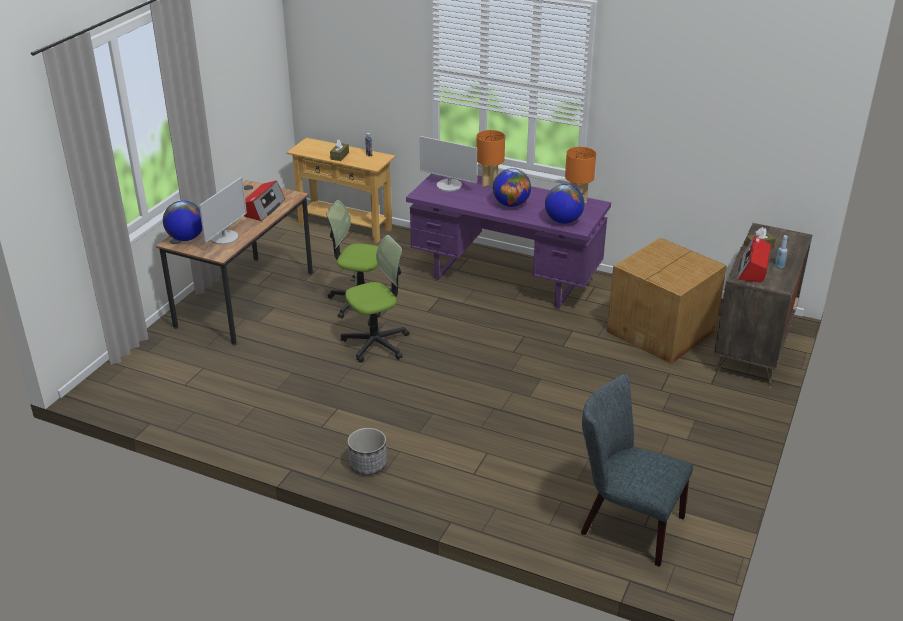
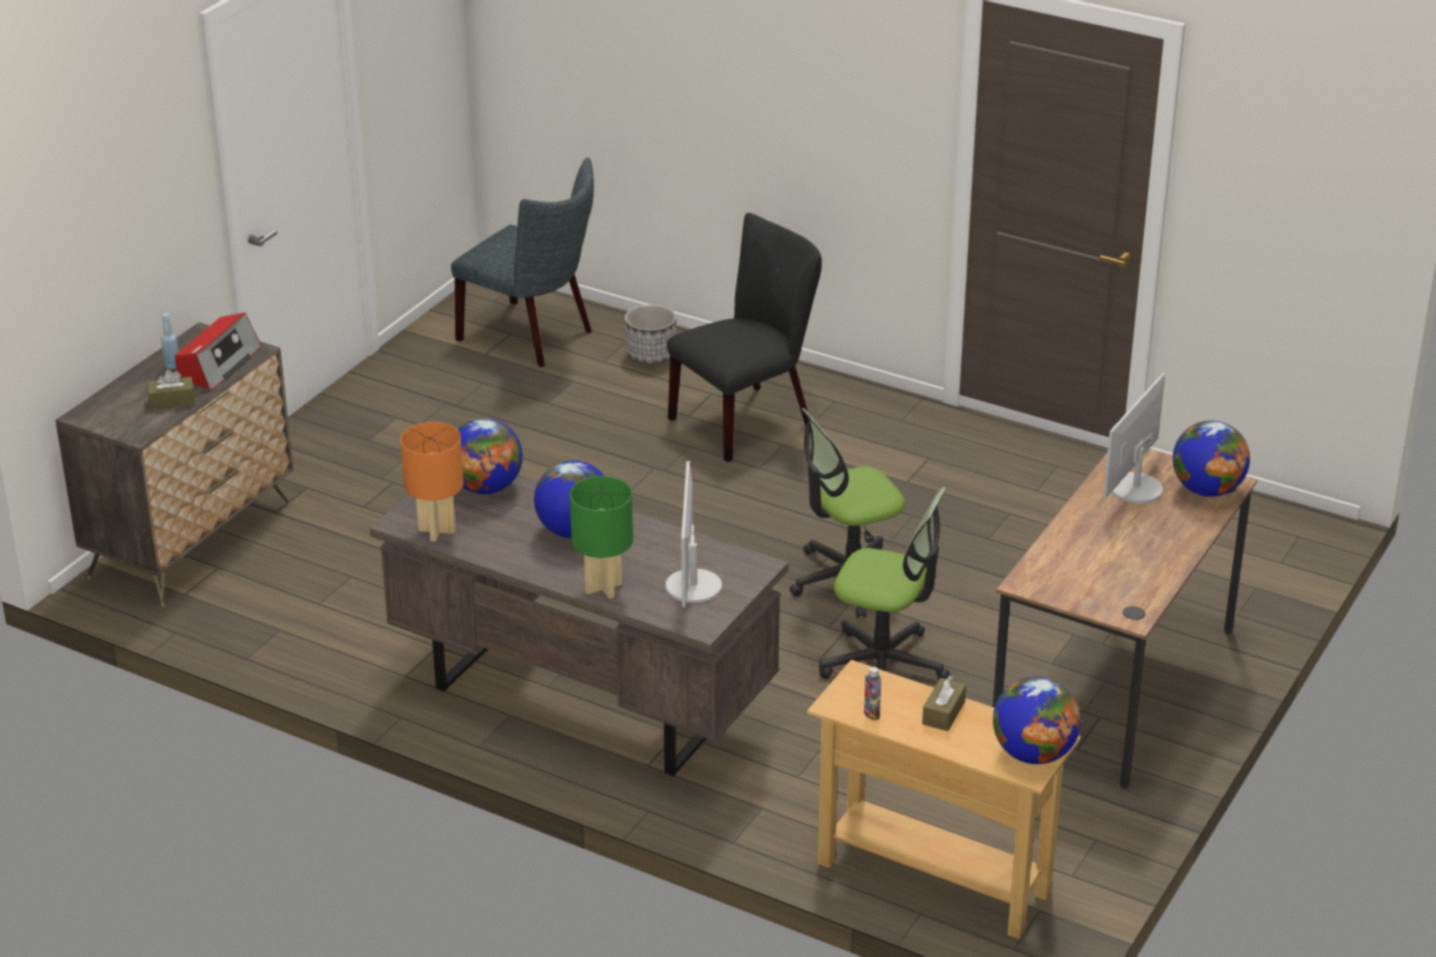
camera: 175 degrees left, 0 degrees up
(263, 208) = (1082, 553): radio -> none
(306, 146) = (1033, 754): none -> globe
(368, 465) = (856, 409): planter -> planter (651, 355)
(444, 452) = (748, 419): none -> black chair
(449, 186) = (692, 587): monitor -> monitor turned 120 degrees counterclockwise
(490, 183) = (603, 588): orange table lamp -> green table lamp
(506, 280) = (579, 700): purple desk -> brown desk
(663, 331) = (328, 576): cardboard box -> none

